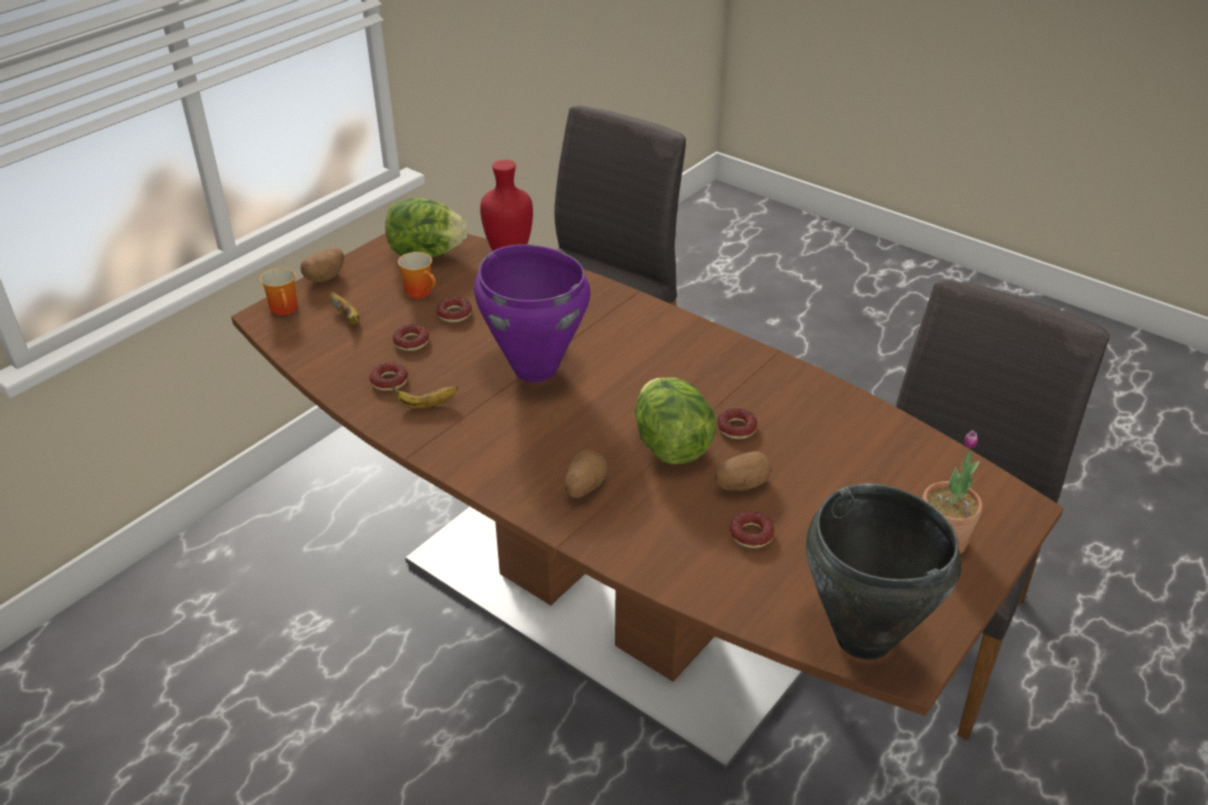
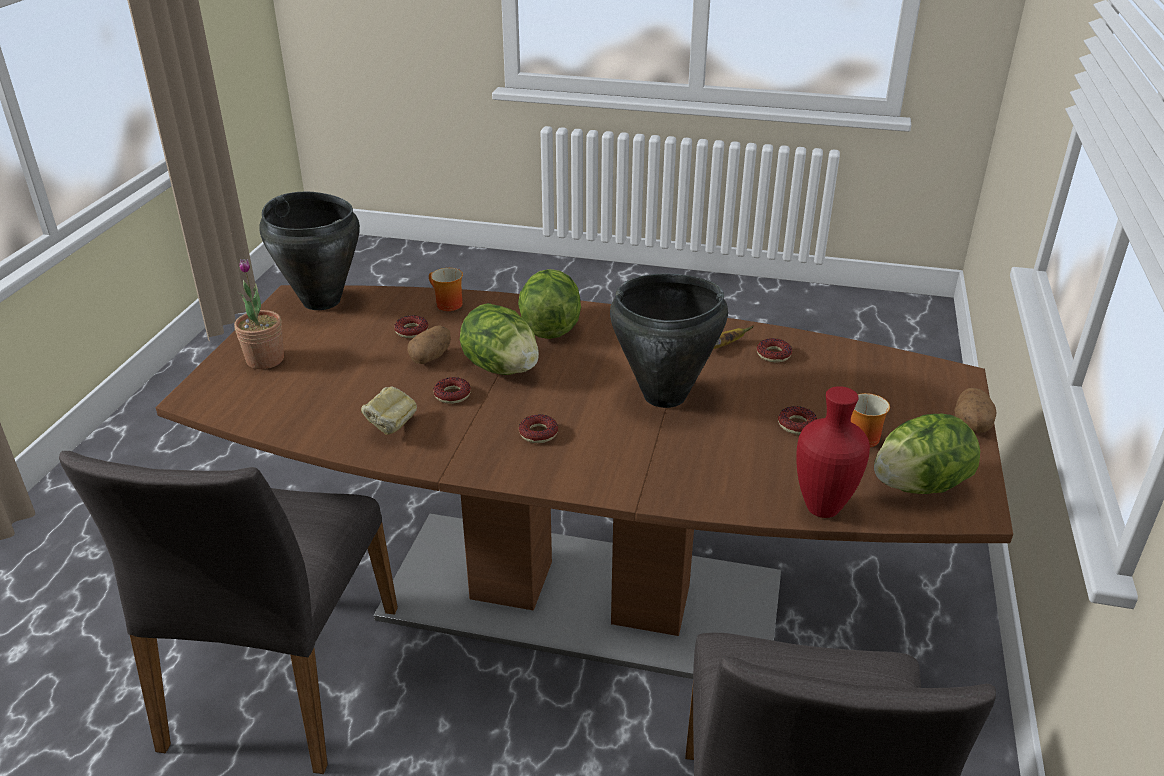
camera: 155 degrees right, 5 degrees down
(286, 309) = (950, 386): mug -> mug (445, 304)
(347, 318) = (886, 393): banana -> none
(411, 342) = (799, 389): donut -> donut (538, 433)
(535, 368) = (665, 396): purple cooking pot -> black cooking pot
(584, 487) = (550, 328): potato -> lettuce
(808, 409) = (391, 428): none -> bread

